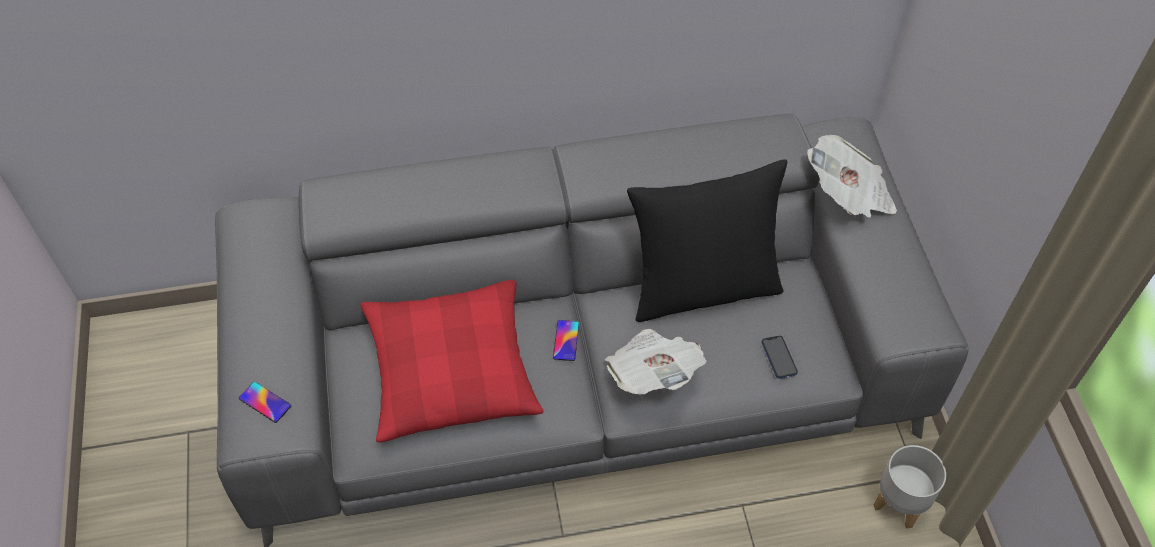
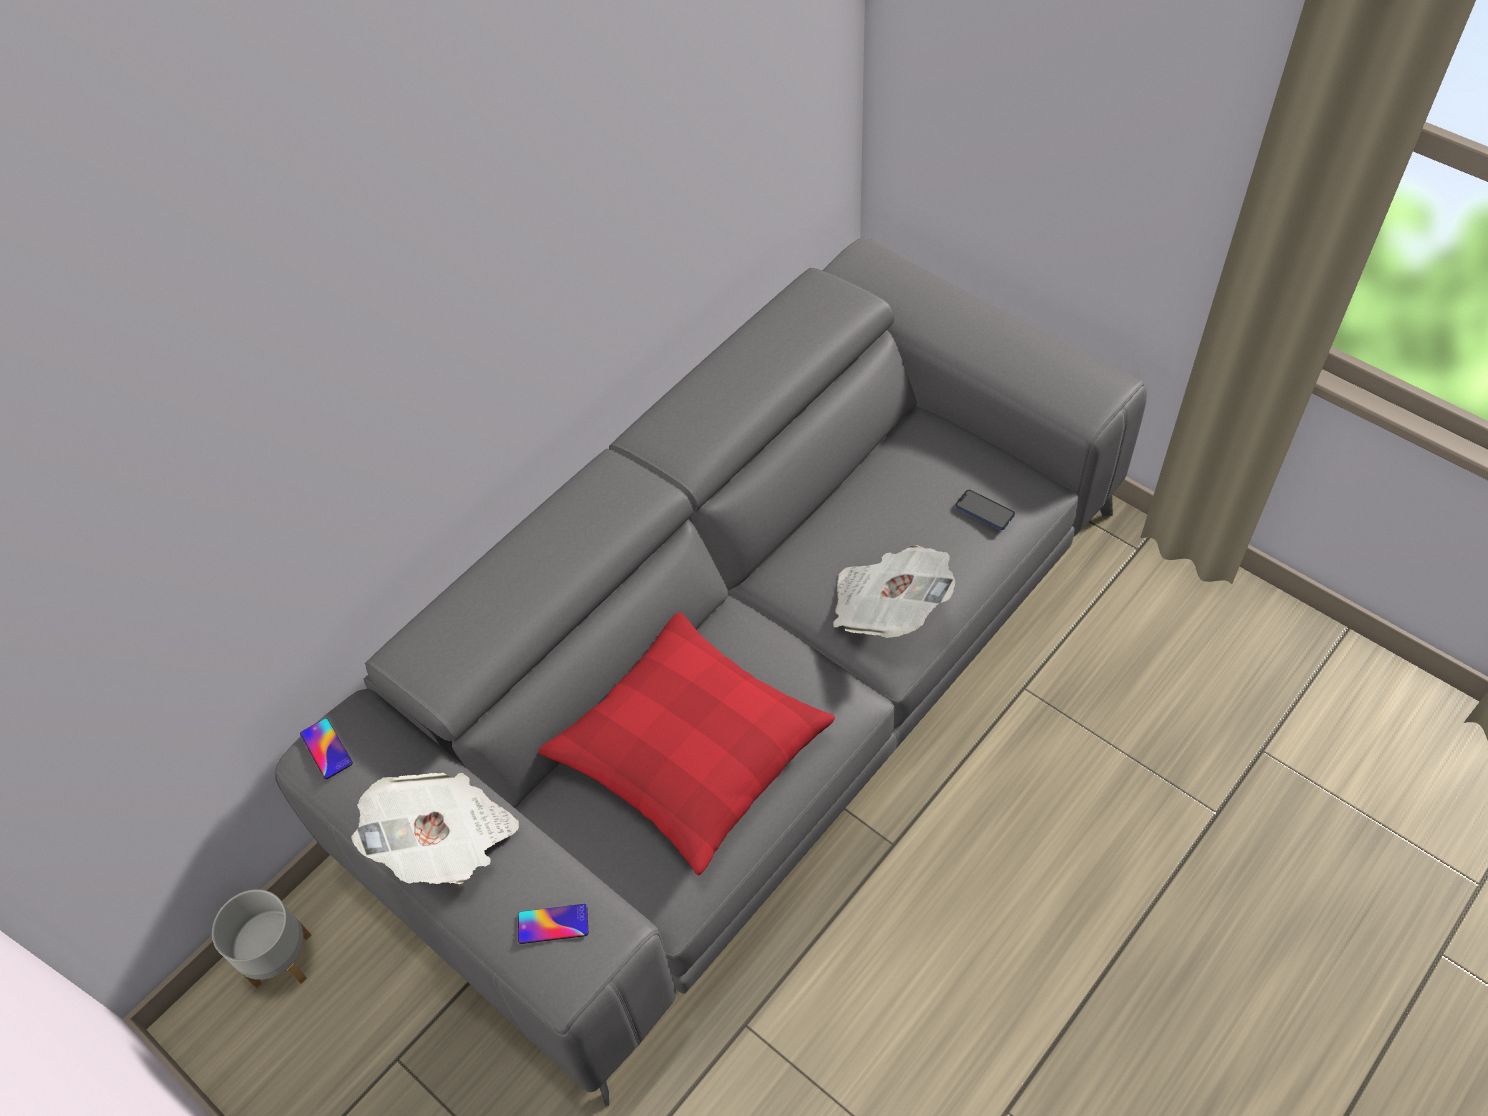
camera: 35 degrees left, 0 degrees up
(566, 340) = (775, 638): phone -> phone (326, 748)
(703, 288) = (854, 496): black pillow -> none
(848, 195) = (922, 314): newspaper -> newspaper (446, 841)
(900, 502) = (1148, 582): grey planter -> grey planter (282, 957)

